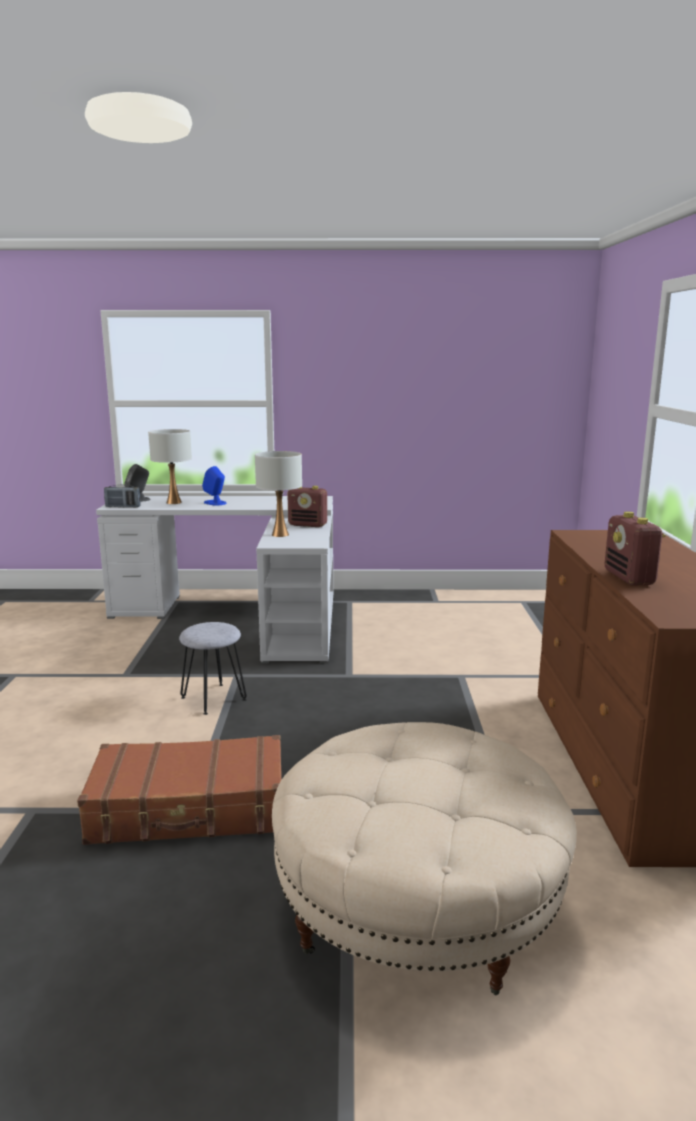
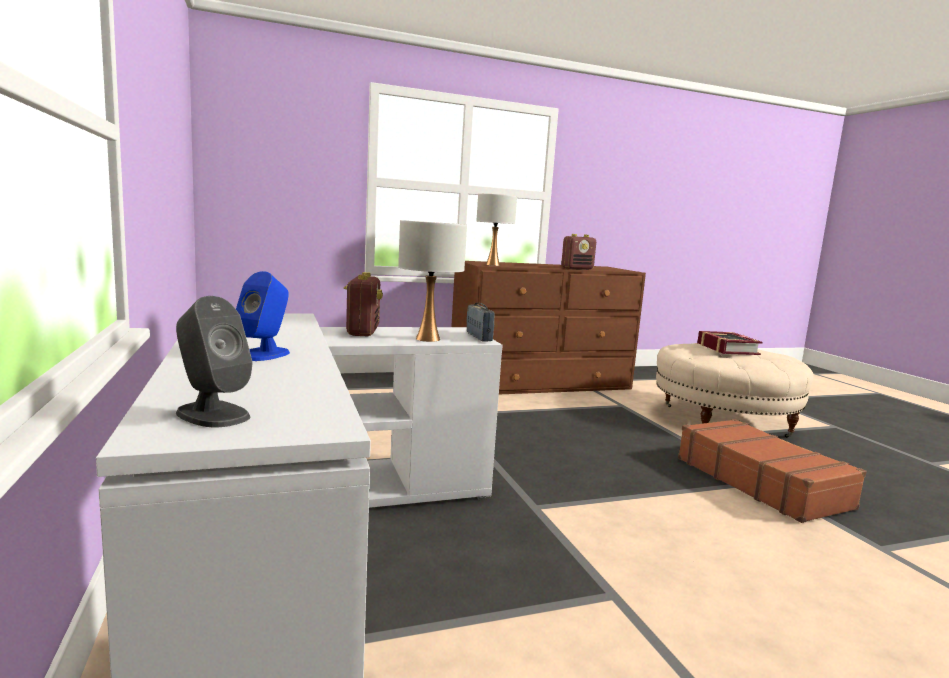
camera: 110 degrees left, 5 degrees down
(123, 507) = (326, 415): radio -> radio (479, 337)
(174, 502) = (256, 379): white table lamp -> white table lamp (492, 265)
(213, 699) = (603, 509): grey stool -> none
(423, 768) = (727, 349): none -> book

